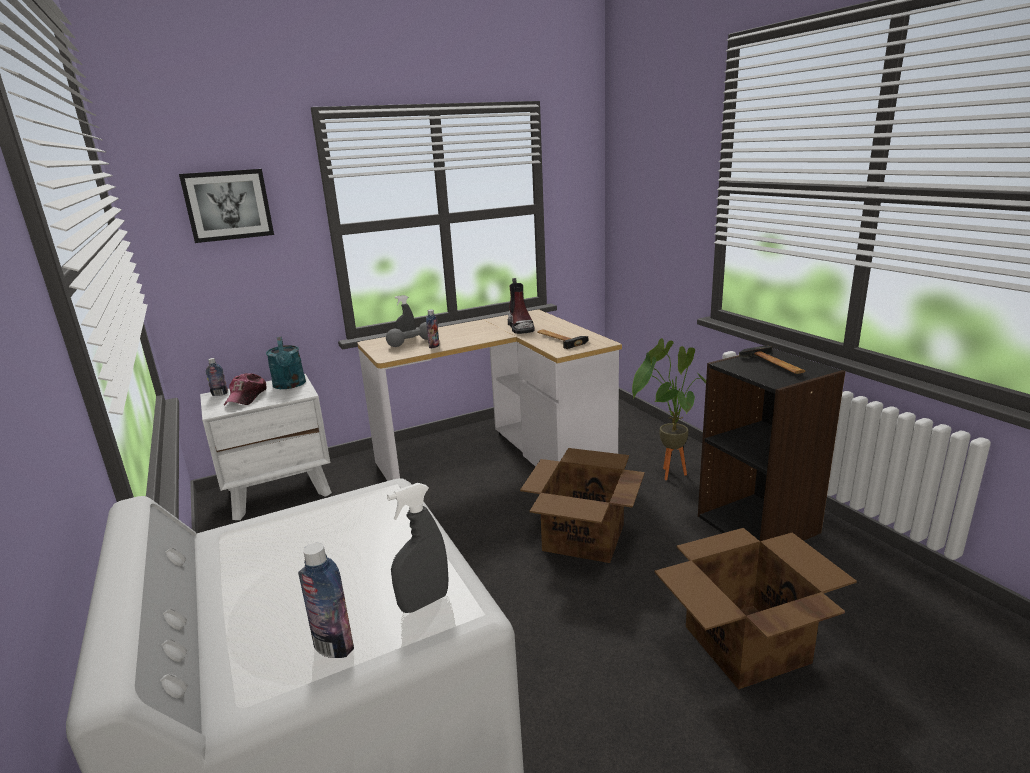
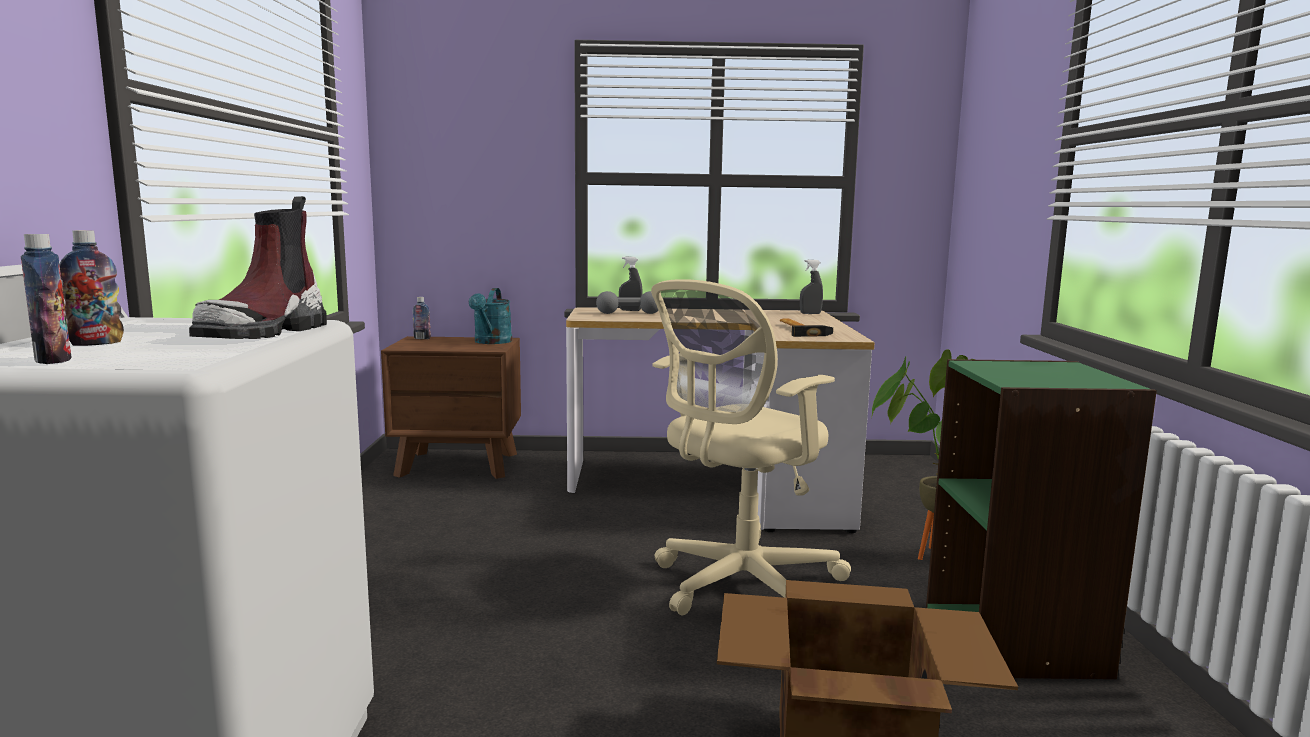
camera: 25 degrees right, 10 degrees down
(228, 205) = (471, 138): picture -> none
(247, 397) = (441, 343): cap -> none
(280, 491) = (458, 464): white nightstand -> brown nightstand
(424, 602) = (170, 358): grey spray bottle -> grey spray bottle (810, 313)
(434, 346) = (646, 318): bottle -> bottle (96, 343)
(521, 328) = (772, 318): boot -> boot (265, 332)
(583, 538) = (739, 585): cardboard box -> beige office chair
(758, 524) = (1016, 640): black bookcase -> green bookcase
(773, 365) = (1044, 372): hammer -> none

